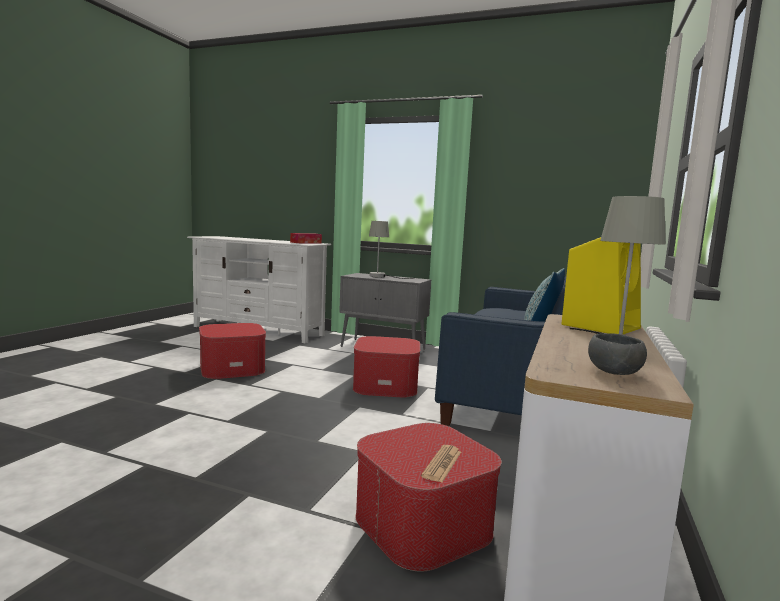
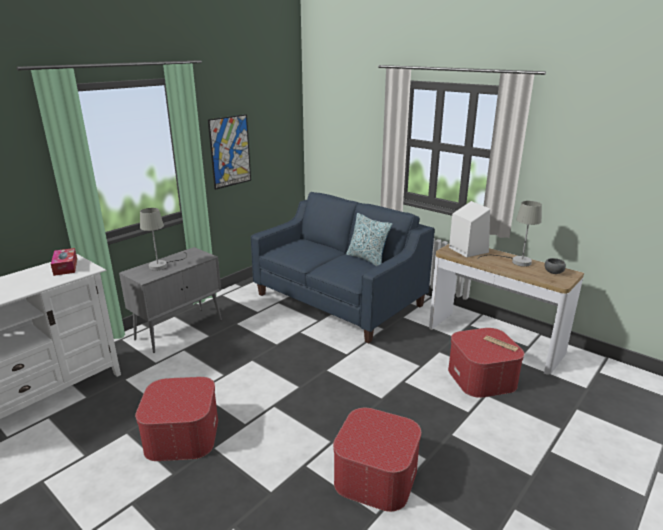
camera: 70 degrees left, 15 degrees up
(386, 385) = (285, 349): ottoman -> ottoman (375, 475)
(513, 197) = (230, 151): none -> picture
(601, 326) = (467, 250): yellow speaker -> white speaker

